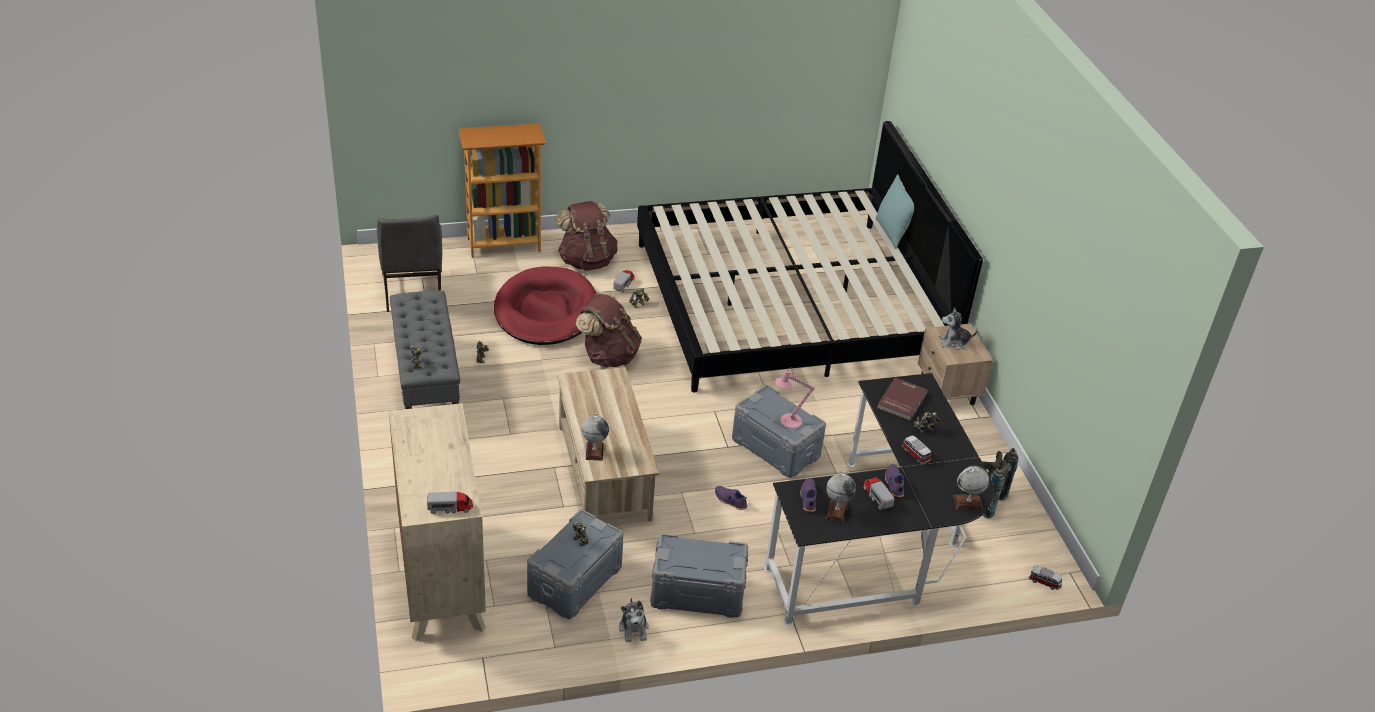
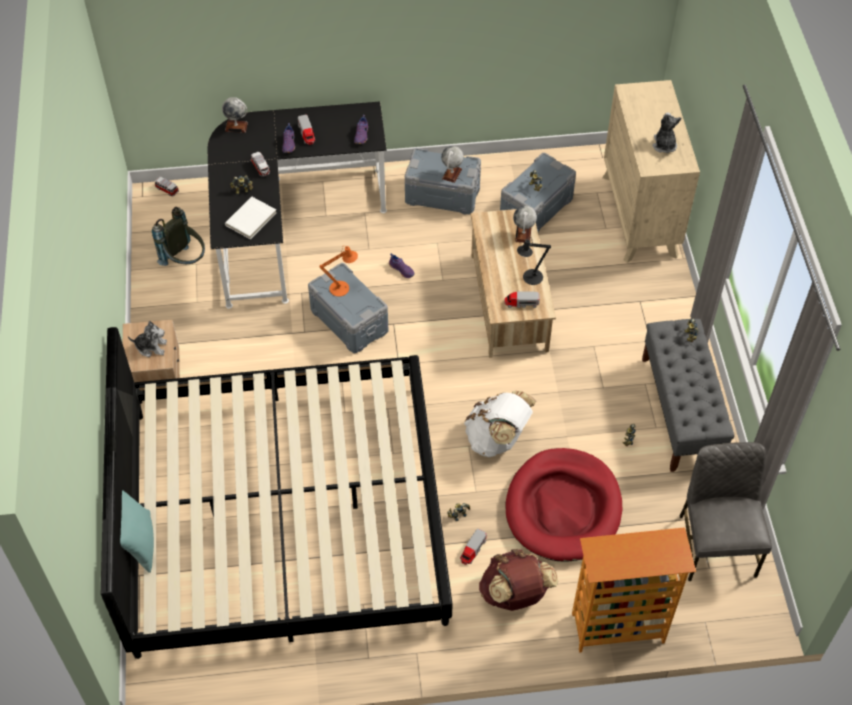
camera: 170 degrees left, 15 degrees up
(450, 508) = (638, 91): toy truck -> toy truck (521, 303)
(585, 408) = (530, 278): none -> black table lamp
(608, 356) = (497, 439): brown backpack -> white backpack
(634, 628) = (493, 171): plush toy -> plush toy (664, 145)
(788, 421) = (342, 288): pink table lamp -> orange table lamp
(836, 511) = (342, 124): globe -> globe (452, 174)
(901, 400) = (251, 219): red book -> white book

